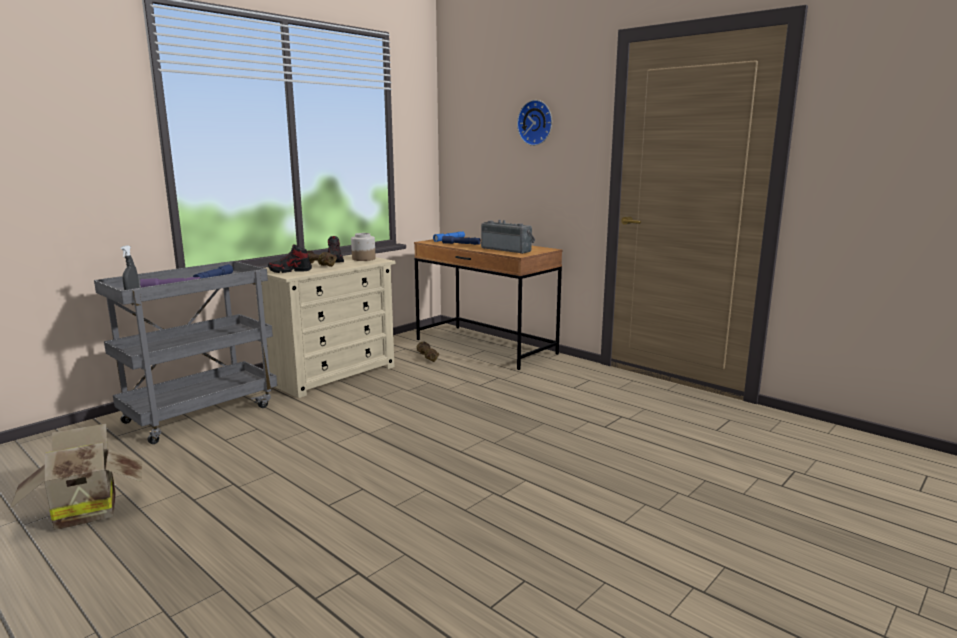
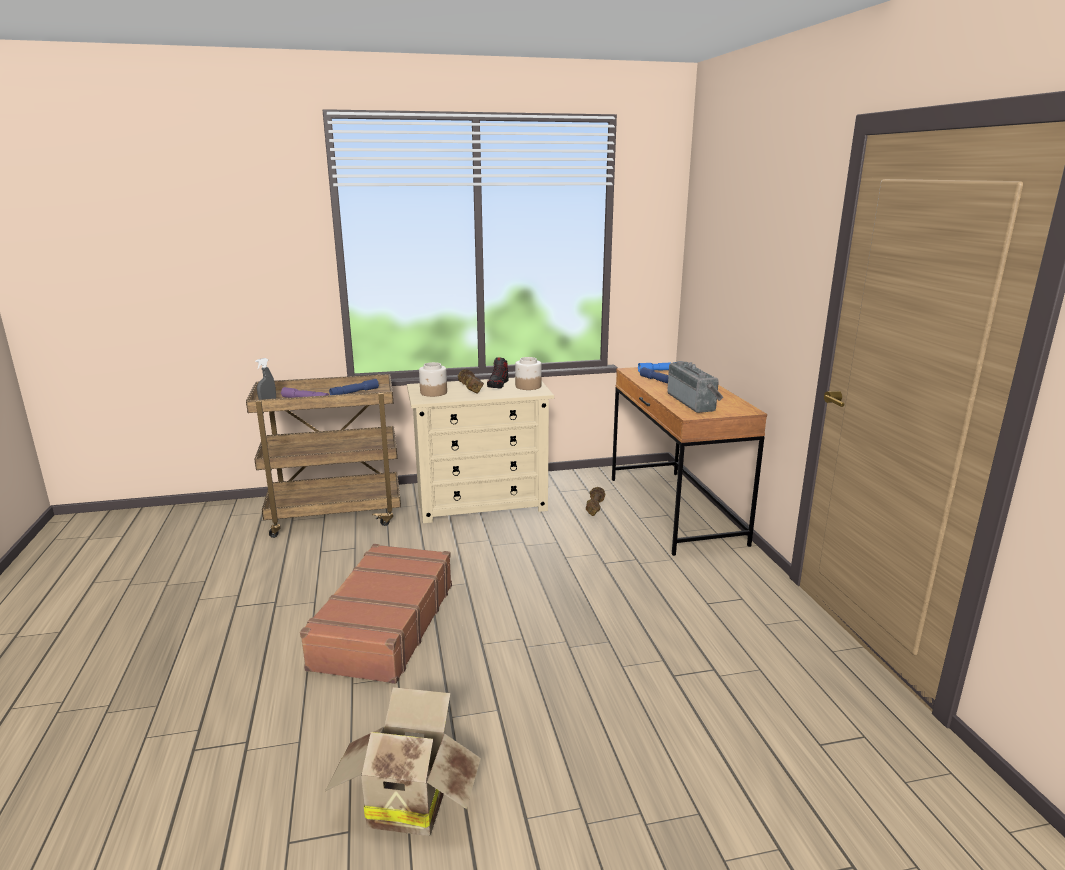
camera: 35 degrees right, 5 degrees up
(85, 510) = (169, 587): cardboard box -> cardboard box (408, 801)
(201, 413) = (337, 515): grey cart -> brown cart
(290, 271) = (433, 393): shoe -> jar
(365, 466) = (383, 625): none -> brown suitcase
(536, 123) = (764, 237): wall clock -> none

